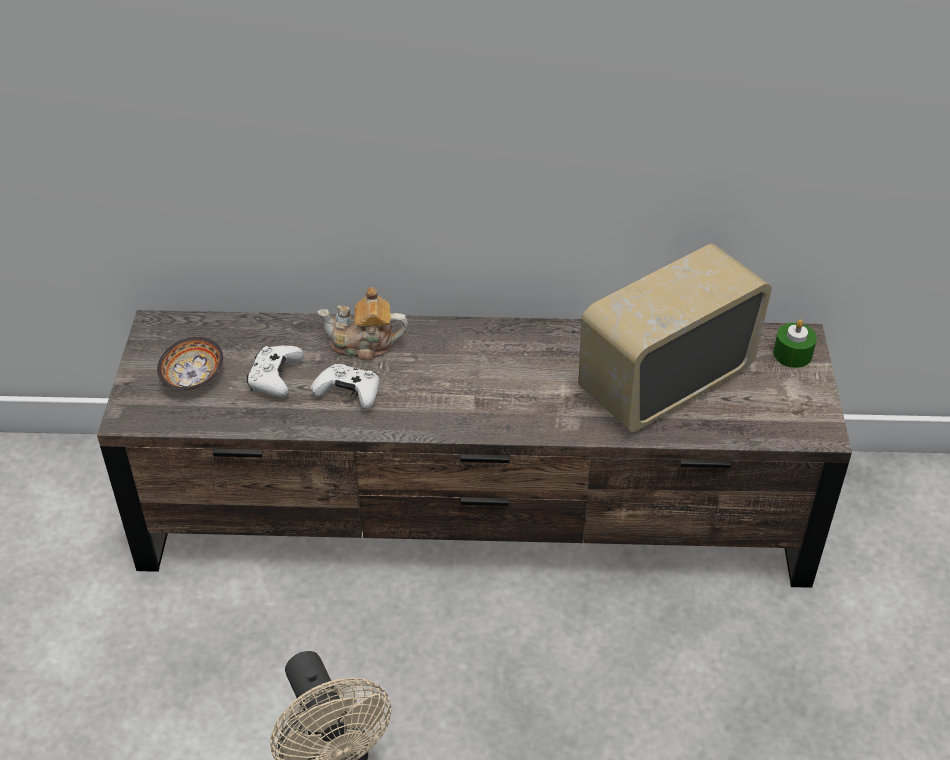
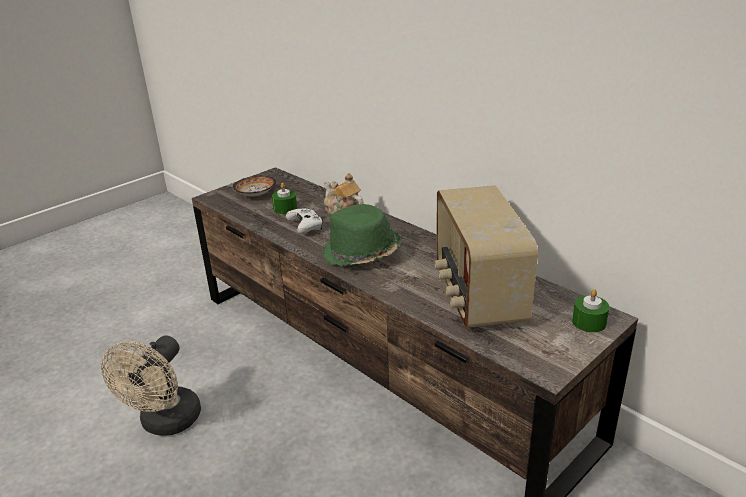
camera: 45 degrees right, 15 degrees down
(275, 379) = (285, 209): white game controller -> green candle
(476, 396) = (361, 254): none -> green hat
(664, 381) = (477, 295): radio -> radio turned 105 degrees counterclockwise

